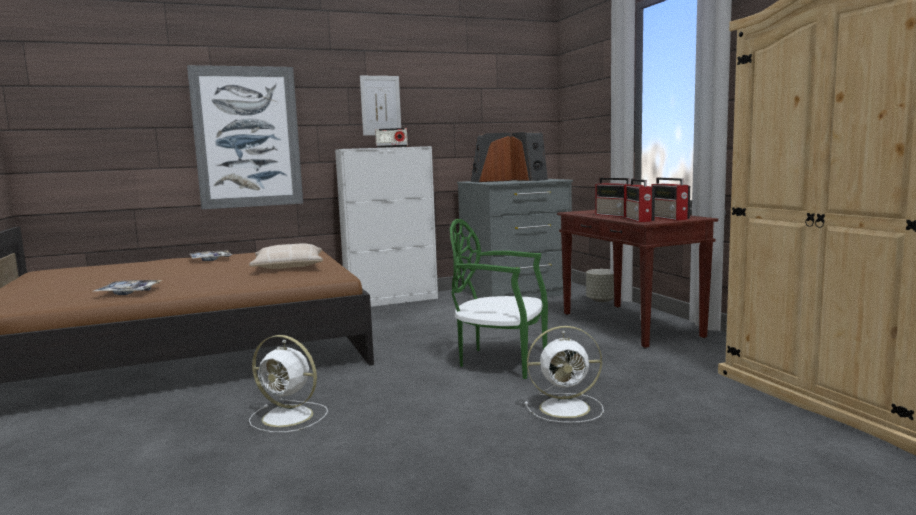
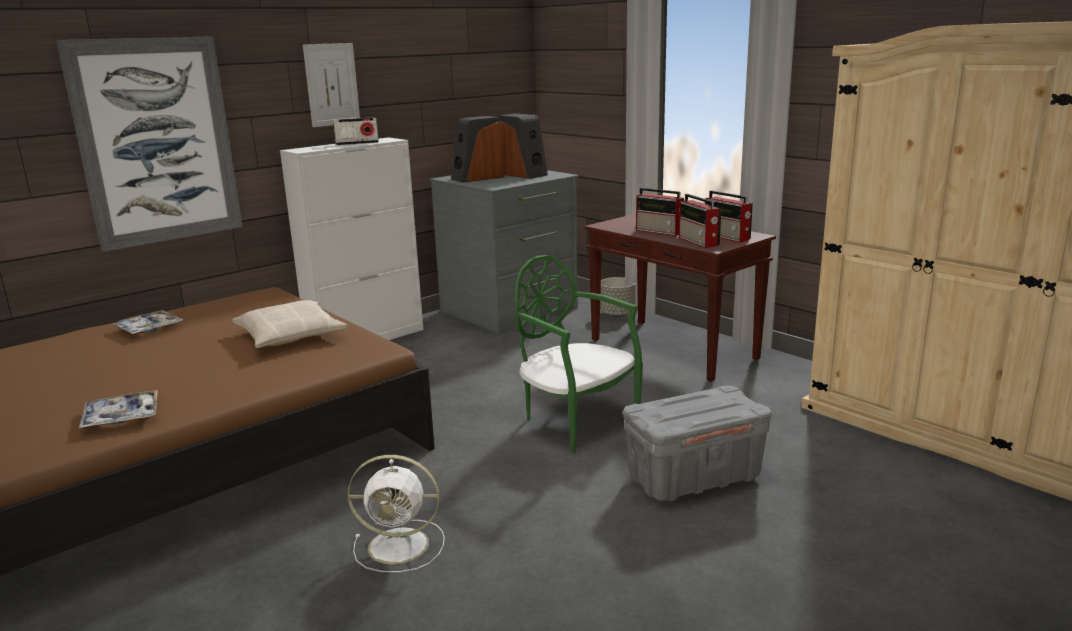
camera: 20 degrees left, 10 degrees up
(500, 360) = (576, 420): green chair -> green chair turned 45 degrees clockwise
(567, 408) = (694, 477): white fan -> grey storage box

